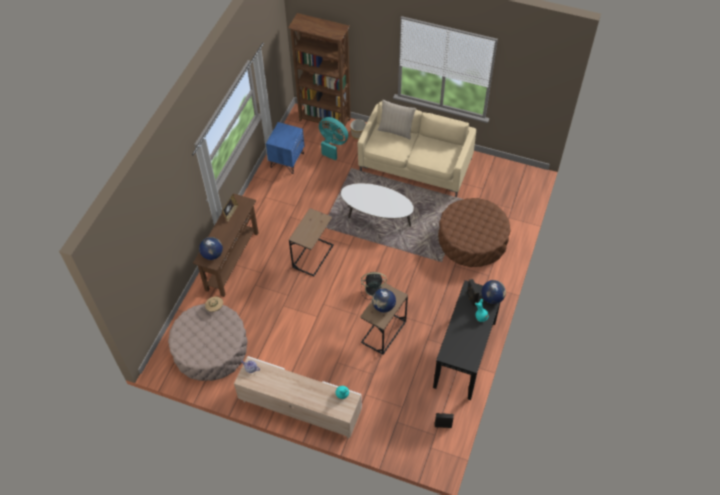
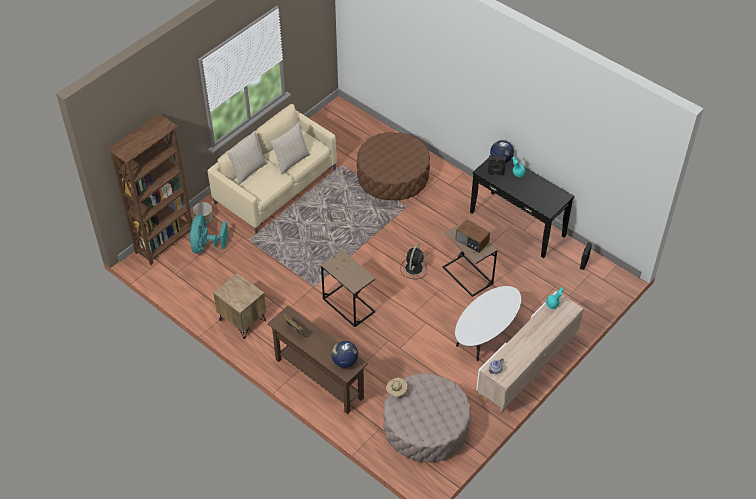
camera: 70 degrees left, 5 degrees down
(269, 193) = (242, 320): none -> brown nightstand
(287, 160) = (203, 292): blue nightstand -> none
(332, 145) = (206, 246): turquoise fan -> turquoise fan turned 45 degrees counterclockwise
(376, 216) = (325, 238): white coffee table -> white coffee table (486, 334)
(383, 306) = (472, 241): globe -> radio
(421, 153) = (291, 161): none -> beige pillow

